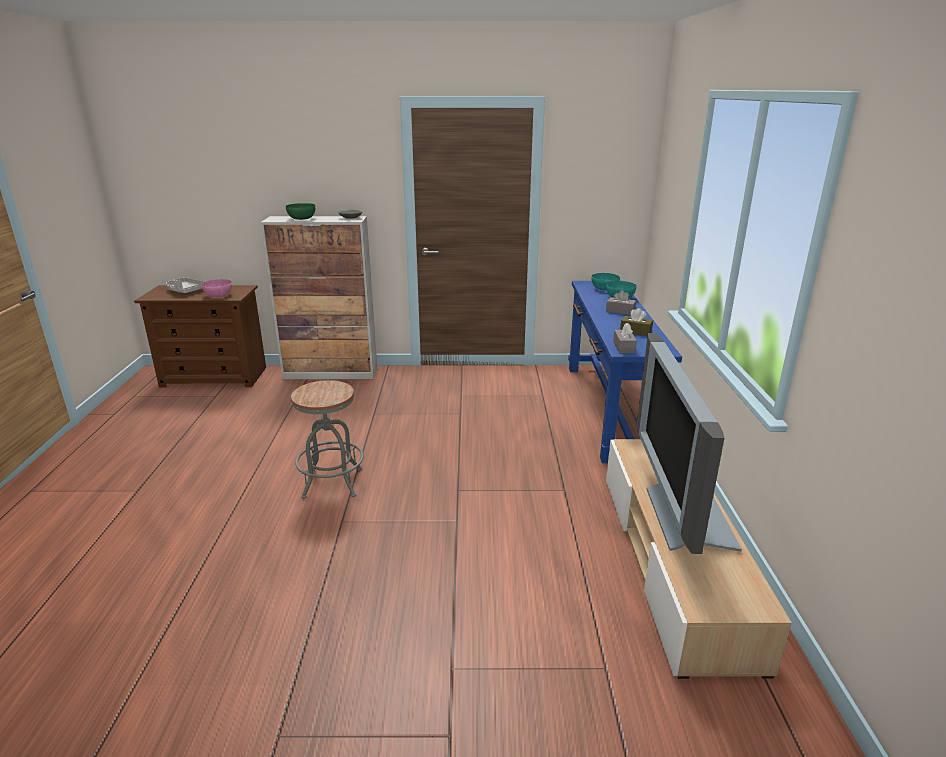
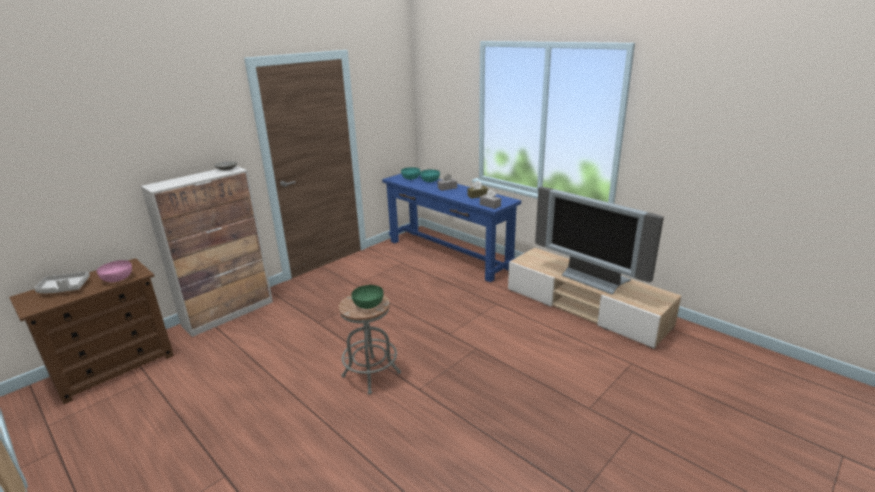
camera: 45 degrees left, 0 degrees up
(301, 218) = (183, 180): green bowl -> green bowl (368, 305)

